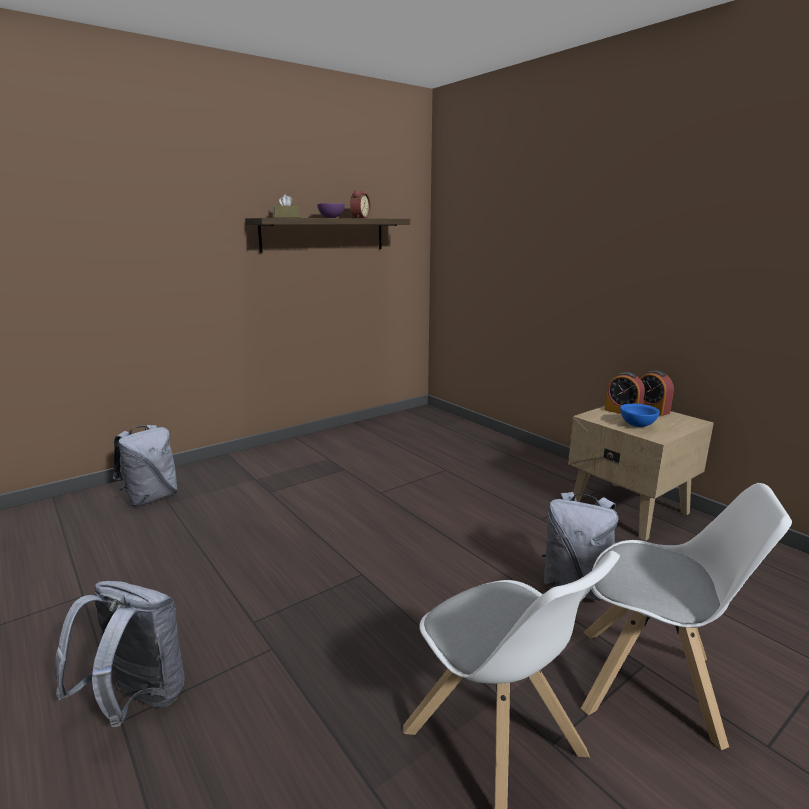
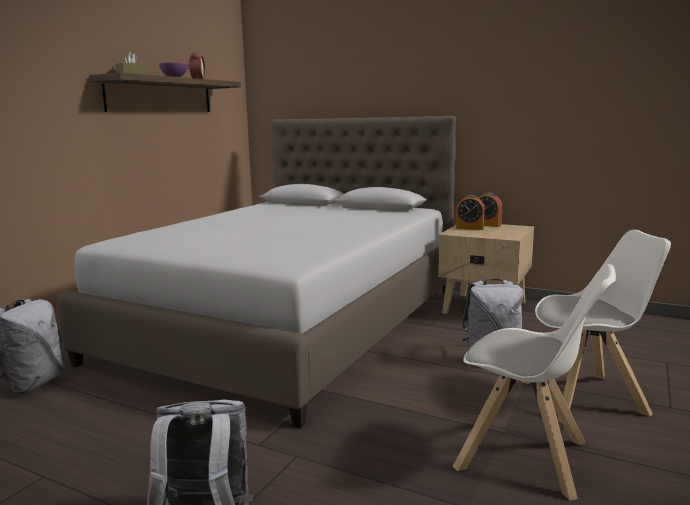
camera: 25 degrees left, 5 degrees down
(402, 481) = (291, 323): none -> grey bed
(637, 425) = (489, 233): blue bowl -> none

